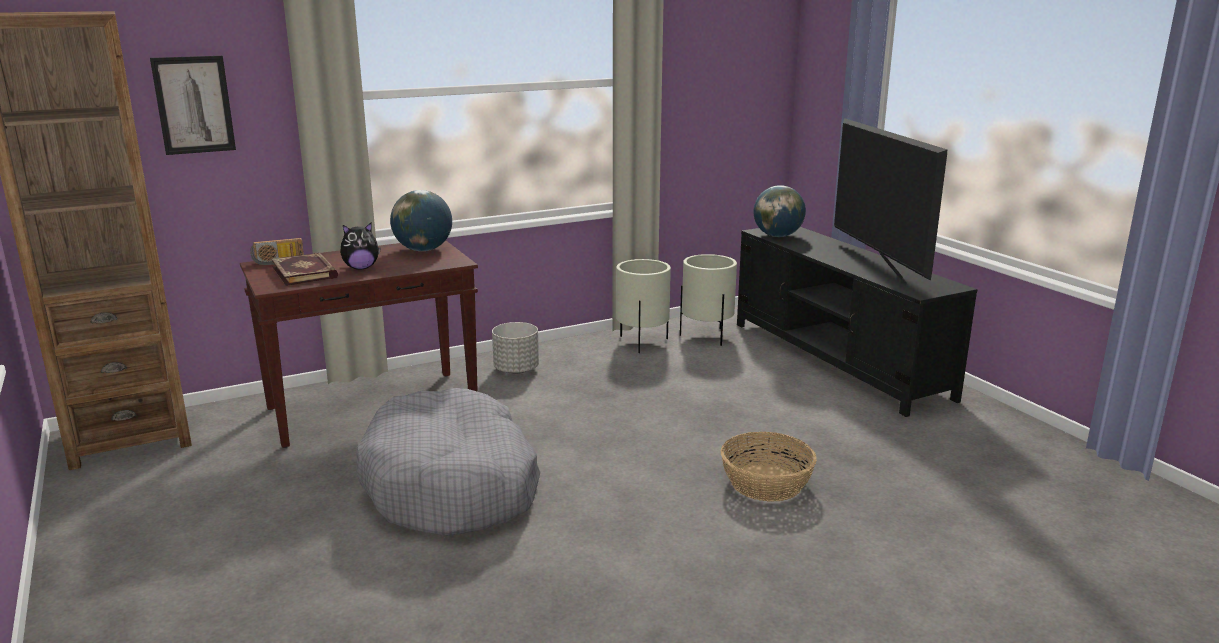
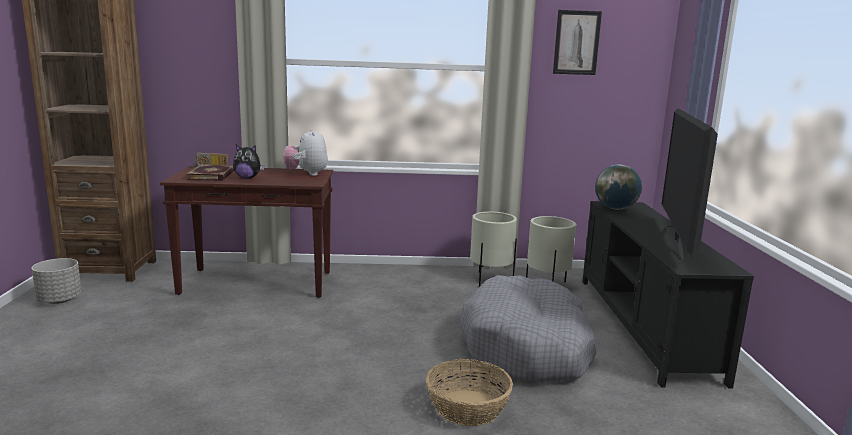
camera: 25 degrees right, 5 degrees down
(194, 105) = (179, 58): picture -> picture (576, 42)
(424, 250) = (306, 174): globe -> plush toy
(452, 485) = (240, 344): grey dog bed -> grey dog bed (527, 347)
(516, 370) = (377, 279): grey planter -> grey planter (59, 300)

